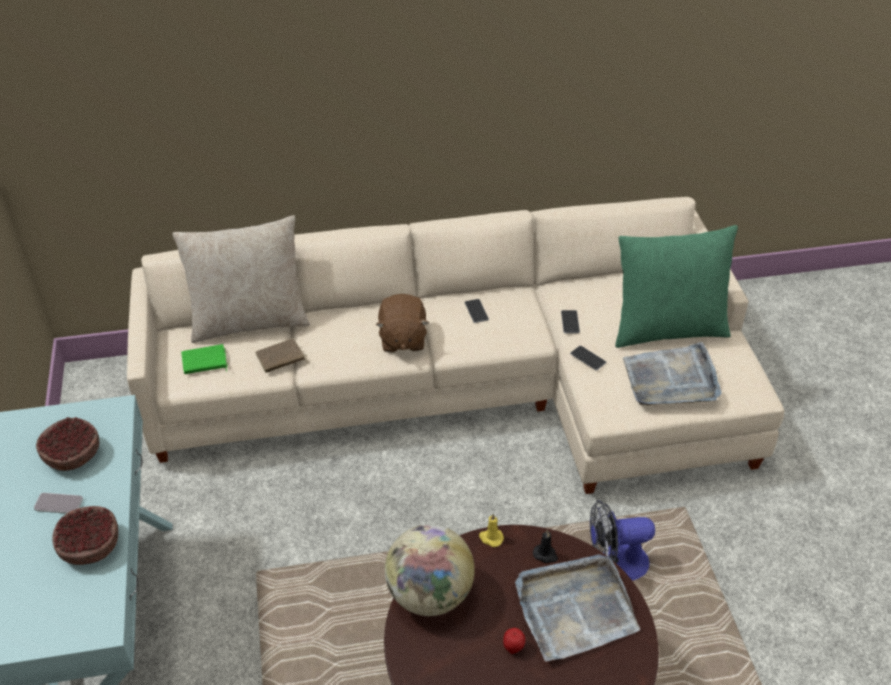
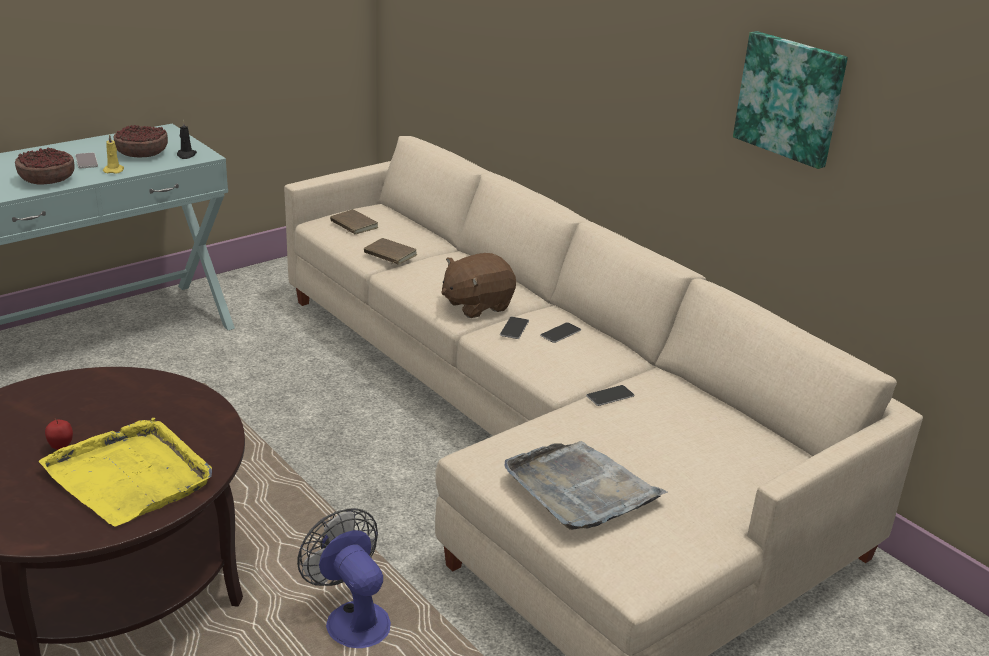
camera: 60 degrees right, 15 degrees down
(204, 362) = (352, 225): green book -> brown book
(249, 321) = (425, 230): beige pillow -> none
(429, 594) = (114, 384): globe -> none
(491, 538) = (209, 402): yellow candle -> yellow candle (114, 170)
(545, 555) = (202, 441): black candle -> black candle (186, 155)
(559, 66) = (791, 98): none -> picture
(574, 609) = (131, 476): grey tray -> yellow tray
(588, 358) = (559, 420): phone -> phone (514, 328)
(667, 328) = (676, 468): green pillow -> none

